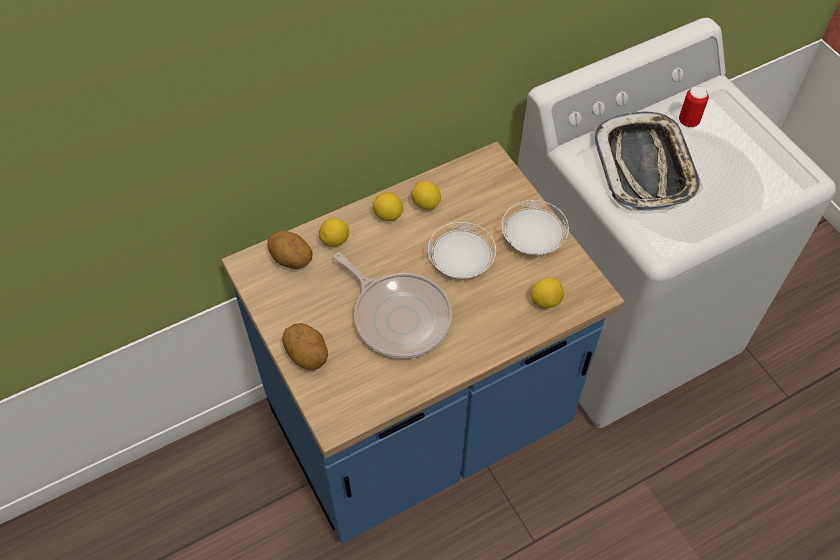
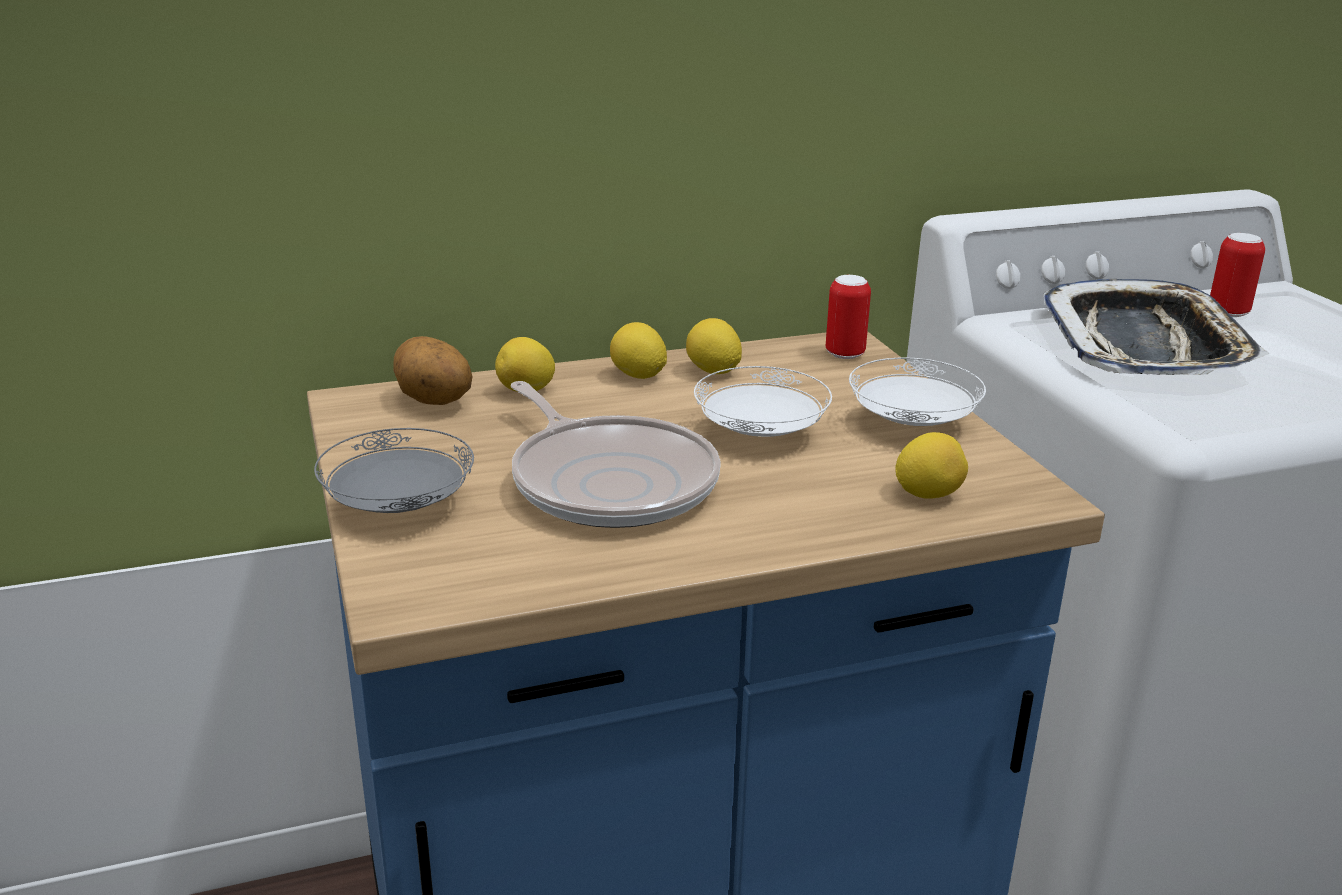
camera: 10 degrees right, 30 degrees down
(307, 355) = (398, 507): potato -> grey plate
(491, 173) = (845, 353): none -> can

